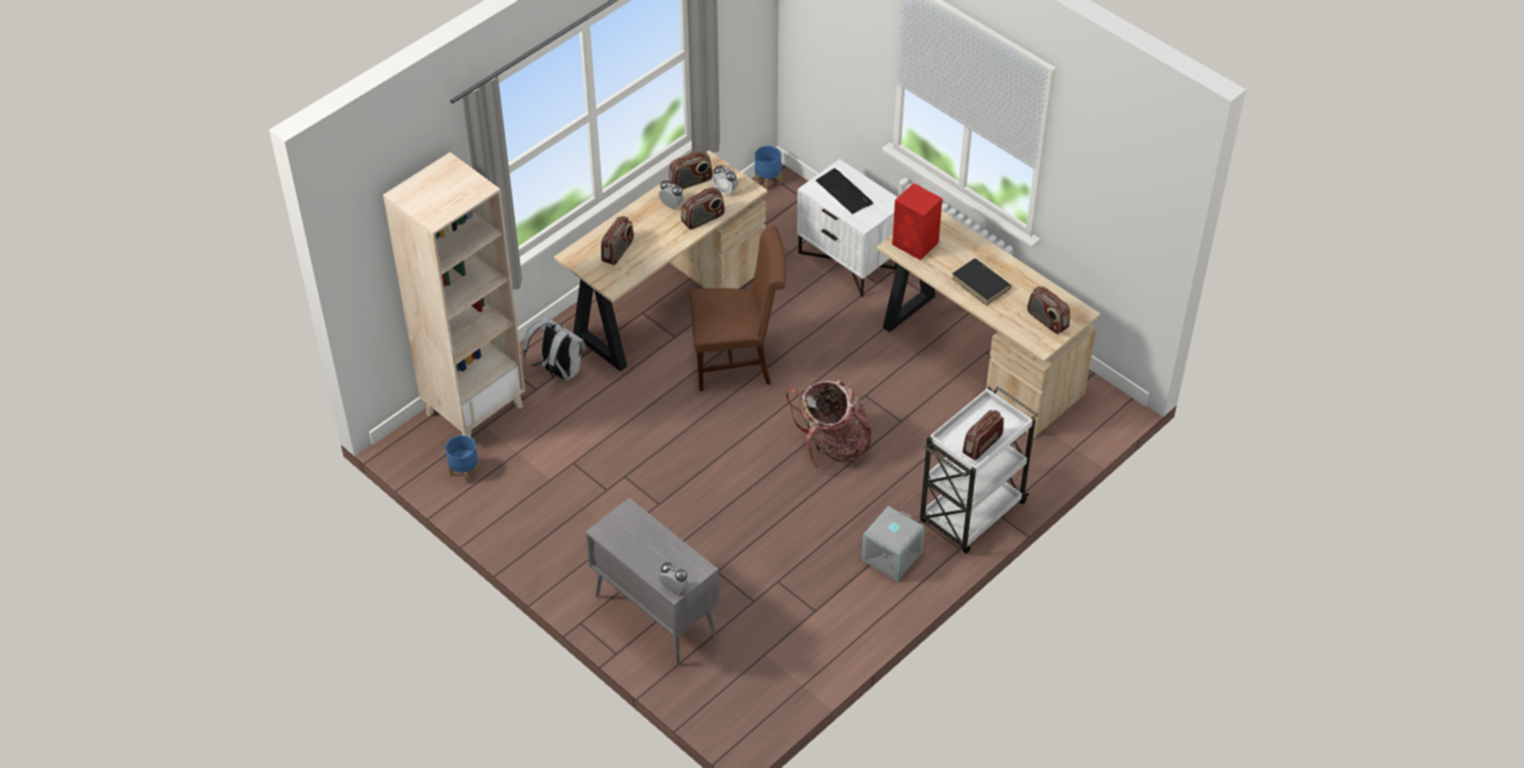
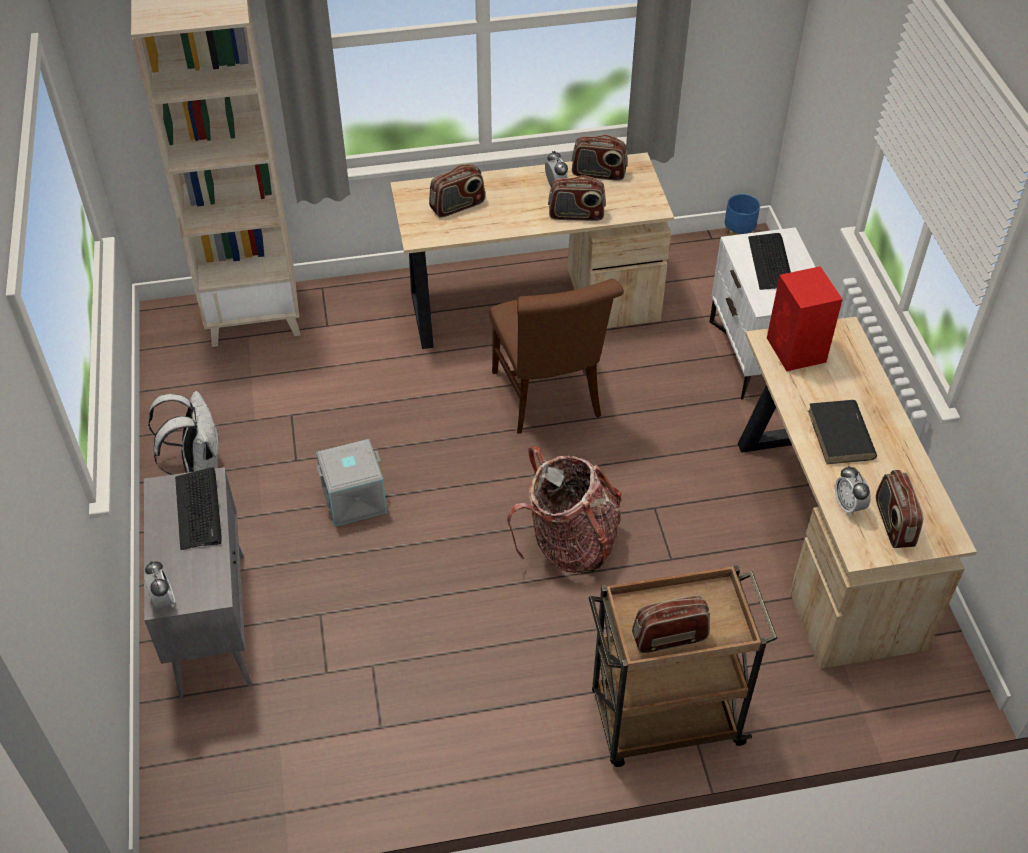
camera: 35 degrees right, 0 degrees up
(464, 472) = (186, 369): blue planter -> none
(558, 371) = (364, 319): white backpack -> white backpack (198, 466)
(640, 529) = (199, 509): none -> keyboard
(725, 190) = (627, 198): alarm clock -> alarm clock (848, 505)
(738, 360) = (549, 398): brown chair -> brown chair turned 45 degrees clockwise
(892, 557) = (524, 716): grey storage box -> grey storage box (354, 500)
(971, 514) = (663, 719): white cart -> brown cart

